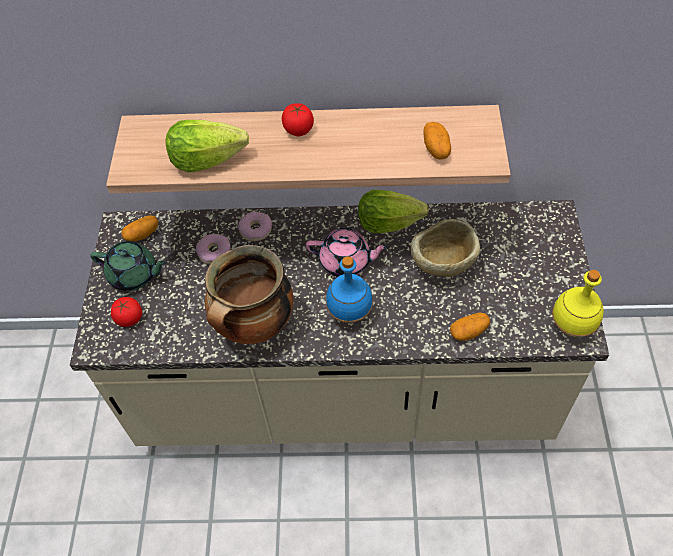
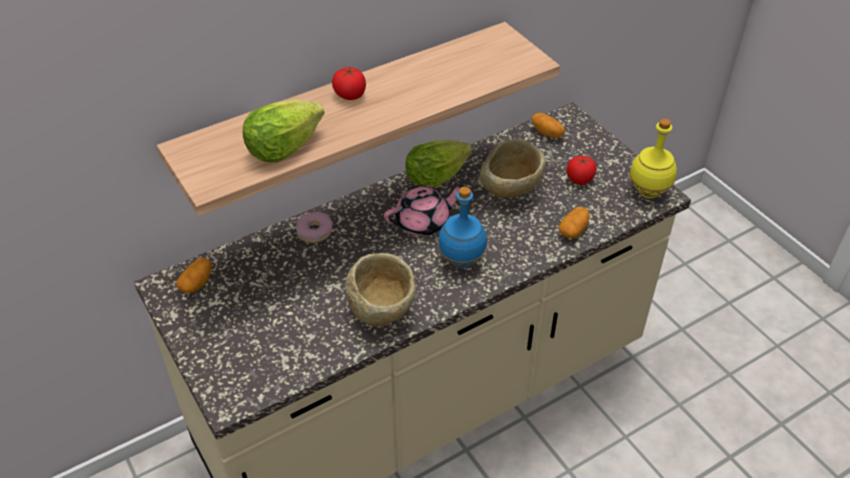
camera: 35 degrees left, 10 degrees down
(129, 318) = (246, 361): tomato -> tomato (579, 179)
(134, 275) = (218, 321): green teapot -> none
(214, 252) = (288, 267): donut -> none
(254, 327) = (383, 311): cooking pot -> beige bowl
(436, 148) = (484, 68): potato -> potato (547, 133)

